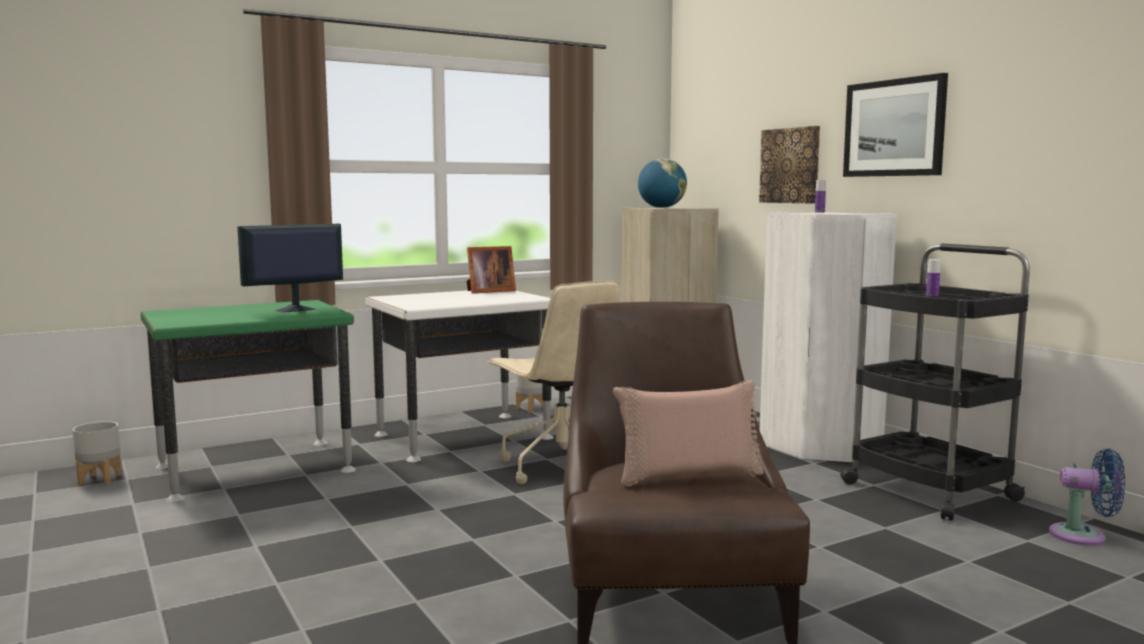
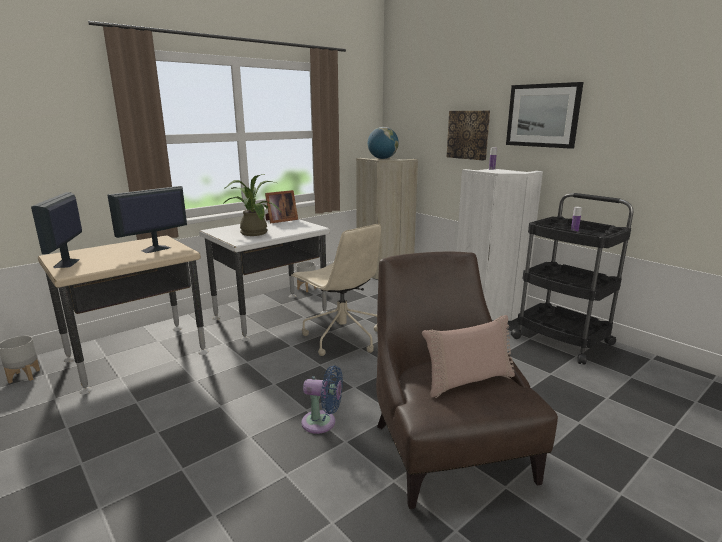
camera: 10 degrees left, 10 degrees up
(174, 317) = (66, 263): none -> monitor
(255, 467) = (137, 355): green desk -> beige desk
(440, 300) = (253, 232): none -> potted plant
(1083, 536) = (658, 370): blue fan -> blue fan (322, 423)

